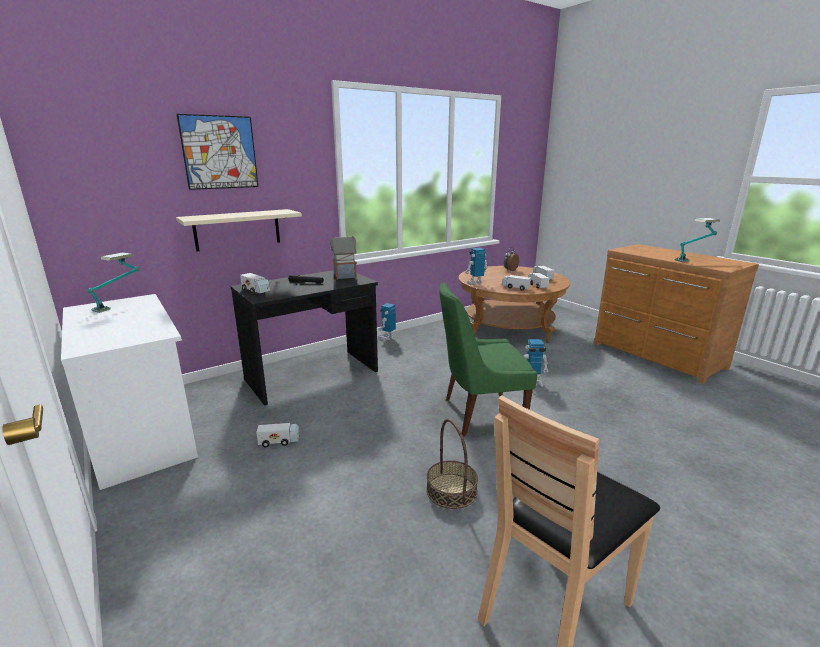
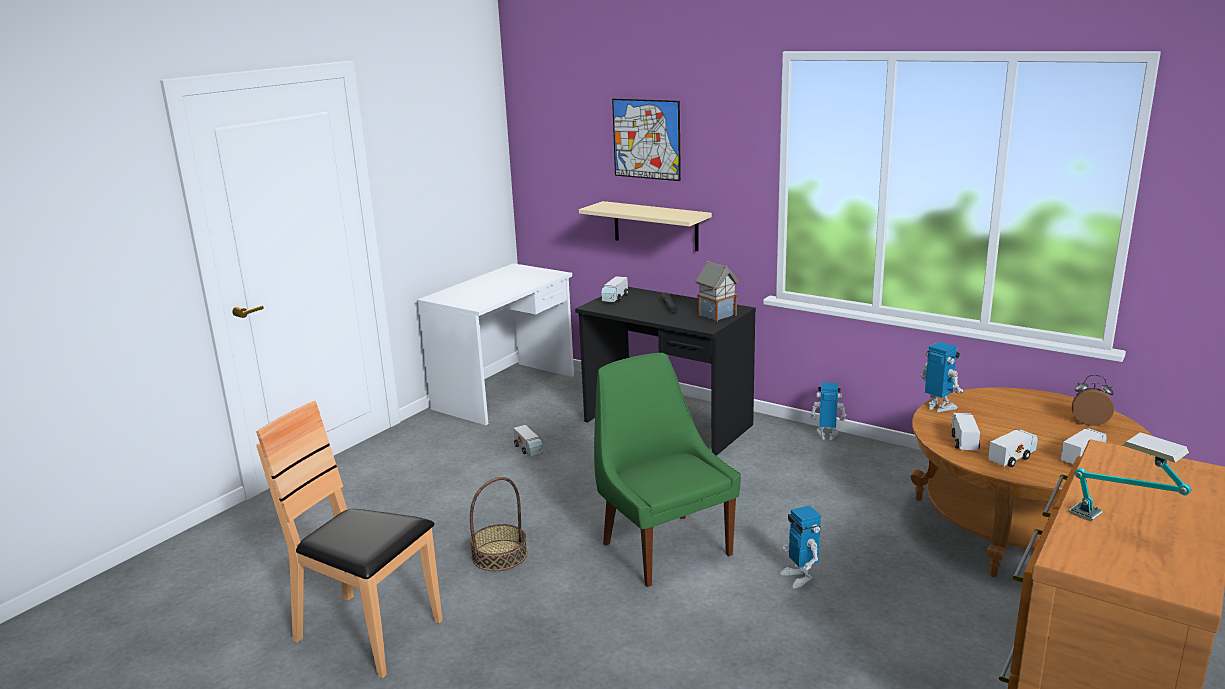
camera: 70 degrees right, 0 degrees up
(120, 305) = (532, 274): table lamp -> none

